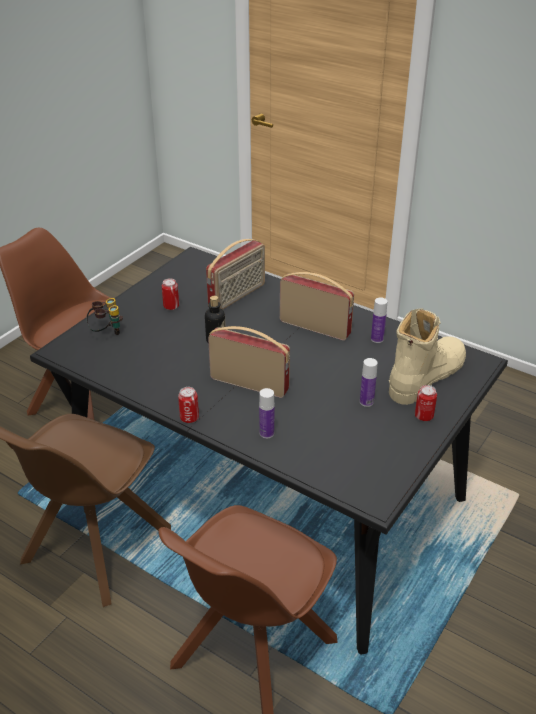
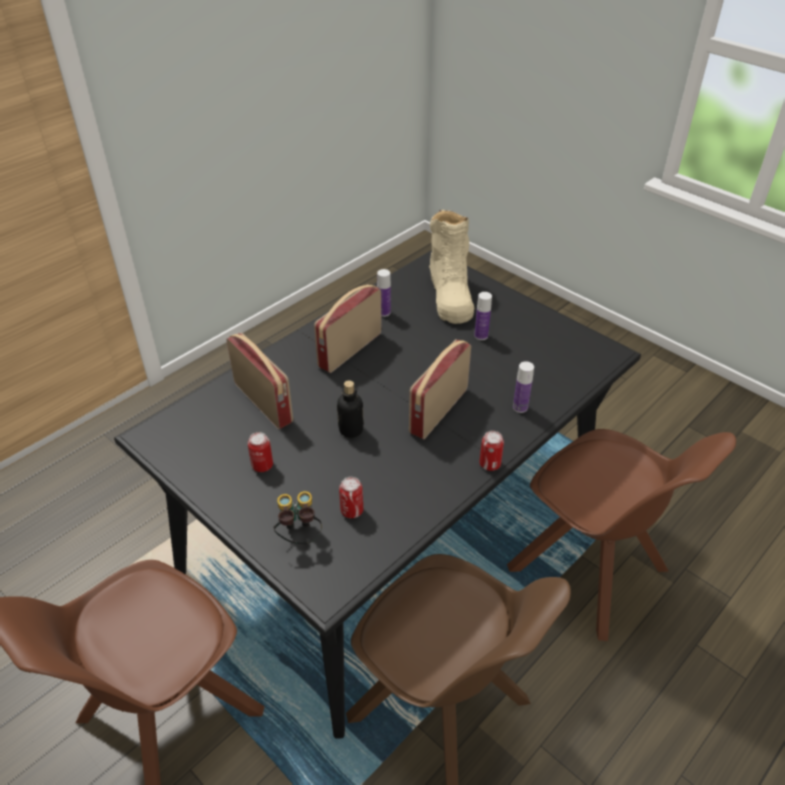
camera: 80 degrees left, 5 degrees up
(424, 416) = (505, 307): can -> can (352, 511)
(426, 377) = (450, 295): beige boot -> beige boot turned 150 degrees counterclockwise

